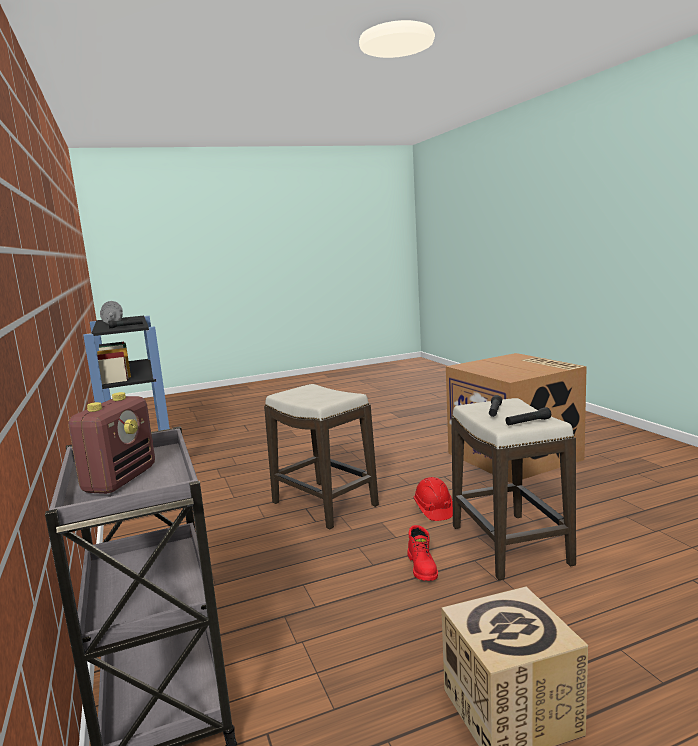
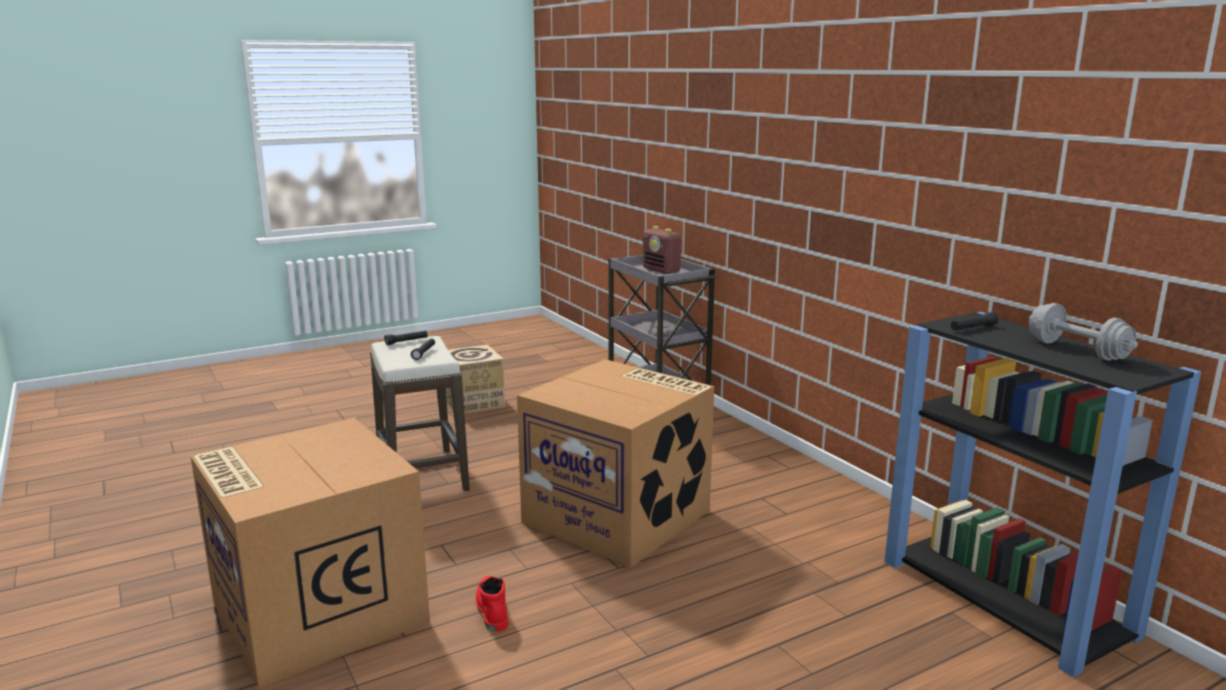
camera: 170 degrees right, 5 degrees up
(120, 479) = (661, 270): radio -> radio turned 45 degrees counterclockwise
(324, 504) = (619, 516): stool -> cardboard box
(423, 567) = (507, 457): red boot -> red boot (491, 609)
(433, 510) = (485, 510): red hard hat -> none

